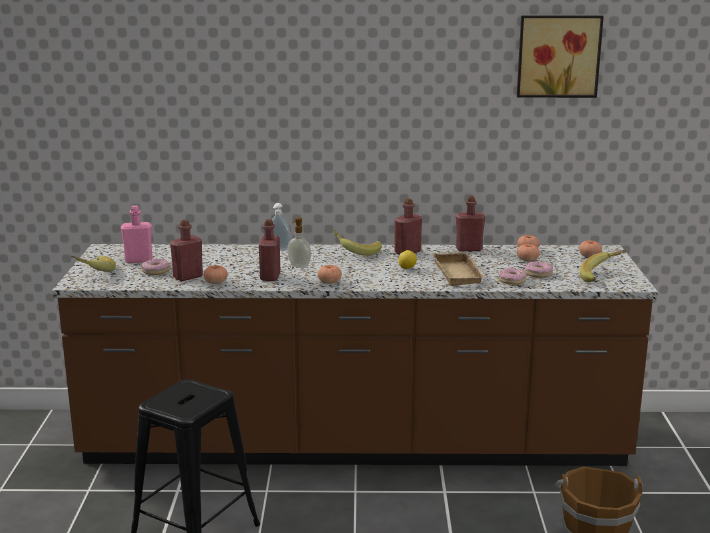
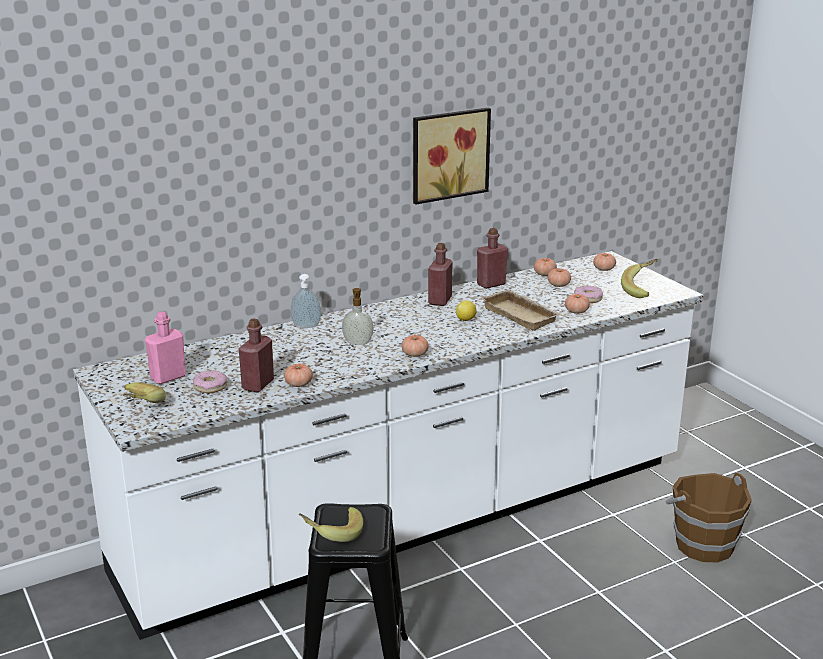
camera: 30 degrees left, 5 degrees up
(270, 276) = (346, 362): red bottle -> none
(355, 445) = (411, 520): brown counter -> white counter
(356, 252) = (390, 312): banana -> banana (332, 533)
(512, 280) = (576, 311): donut -> tomato
(558, 56) = (557, 68): picture -> picture (448, 154)

